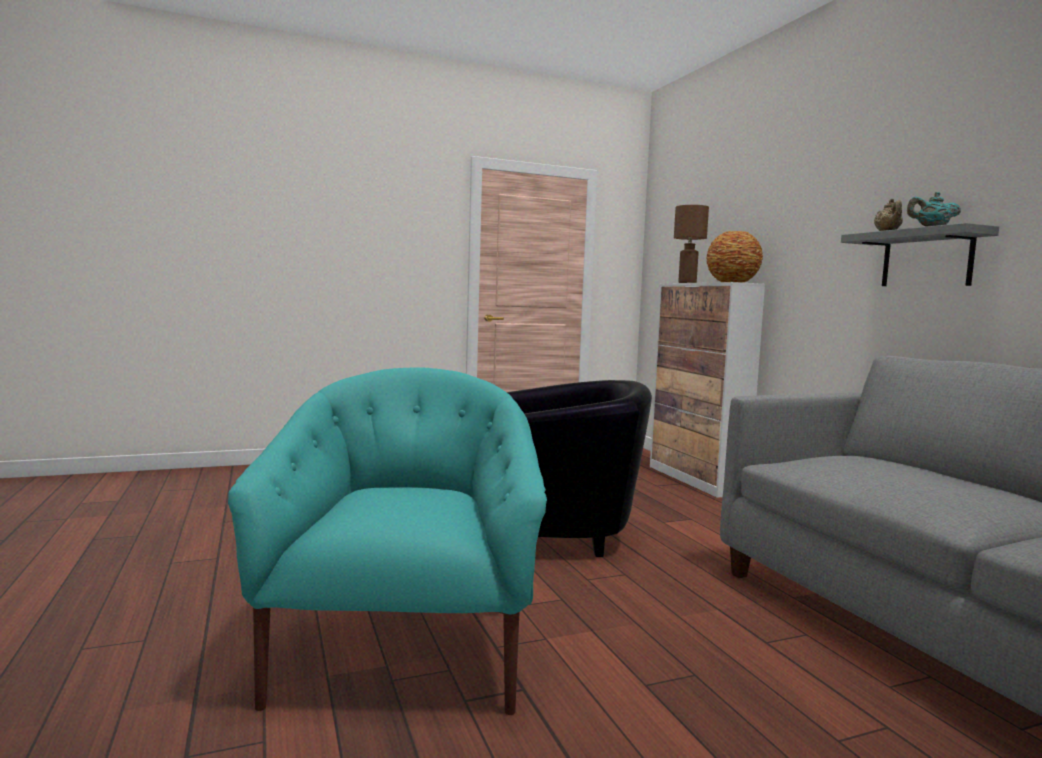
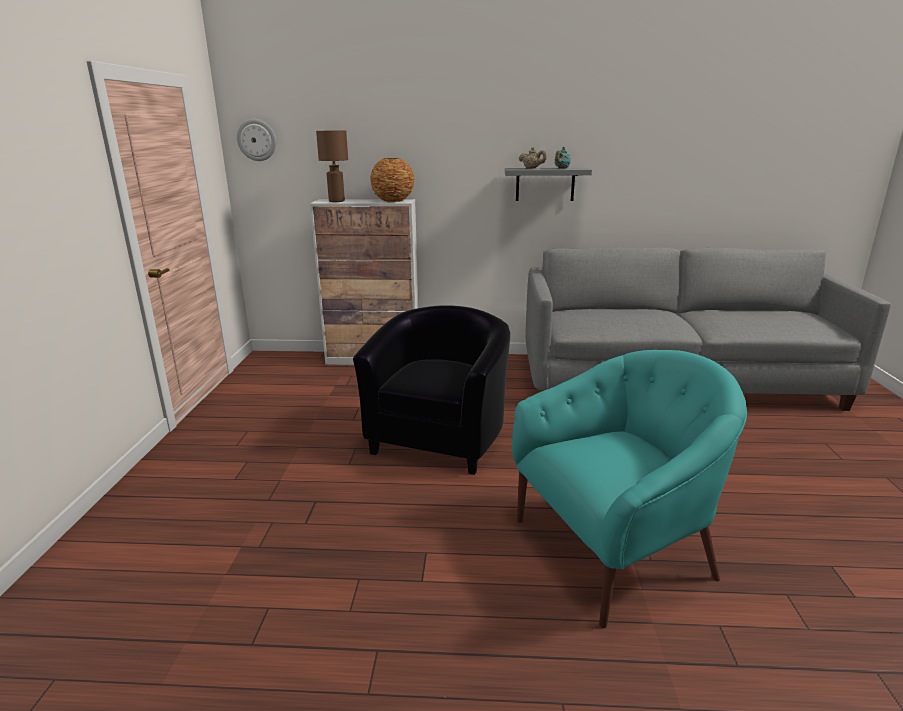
camera: 65 degrees left, 15 degrees up
(403, 651) = (614, 549): turquoise armchair -> turquoise armchair turned 135 degrees clockwise
(662, 227) = (257, 140): none -> wall clock

